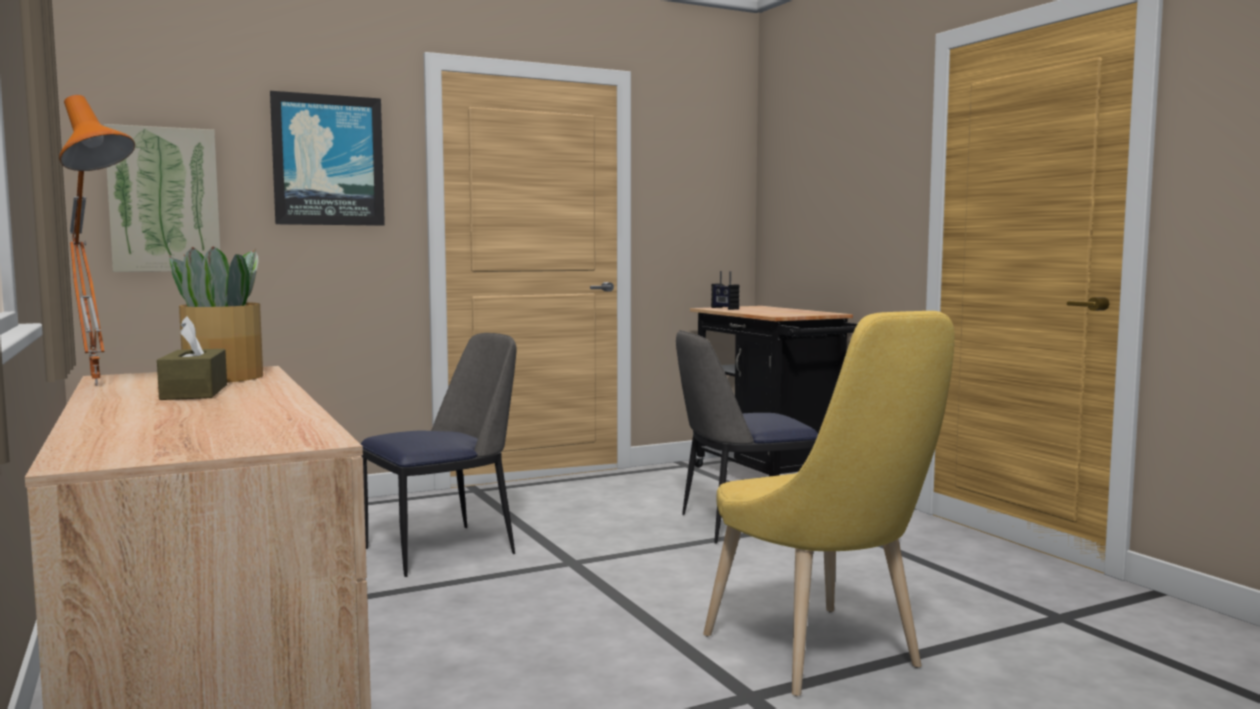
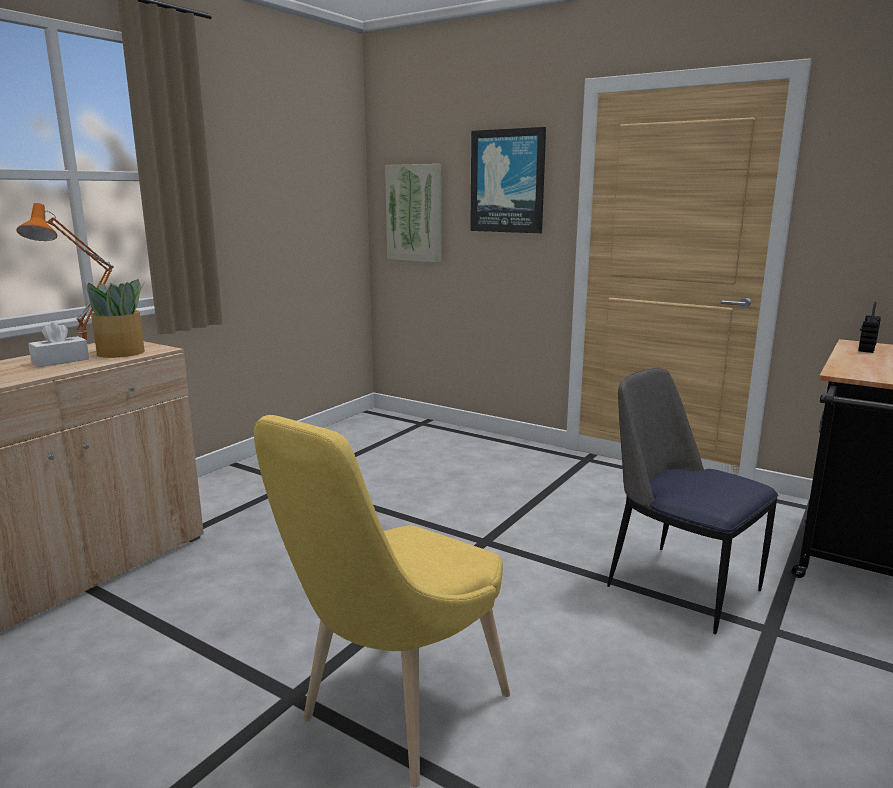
camera: 60 degrees right, 10 degrees up
(194, 392) = (60, 361): brown tissue box -> white tissue box
(444, 550) = (455, 493): chair -> none

